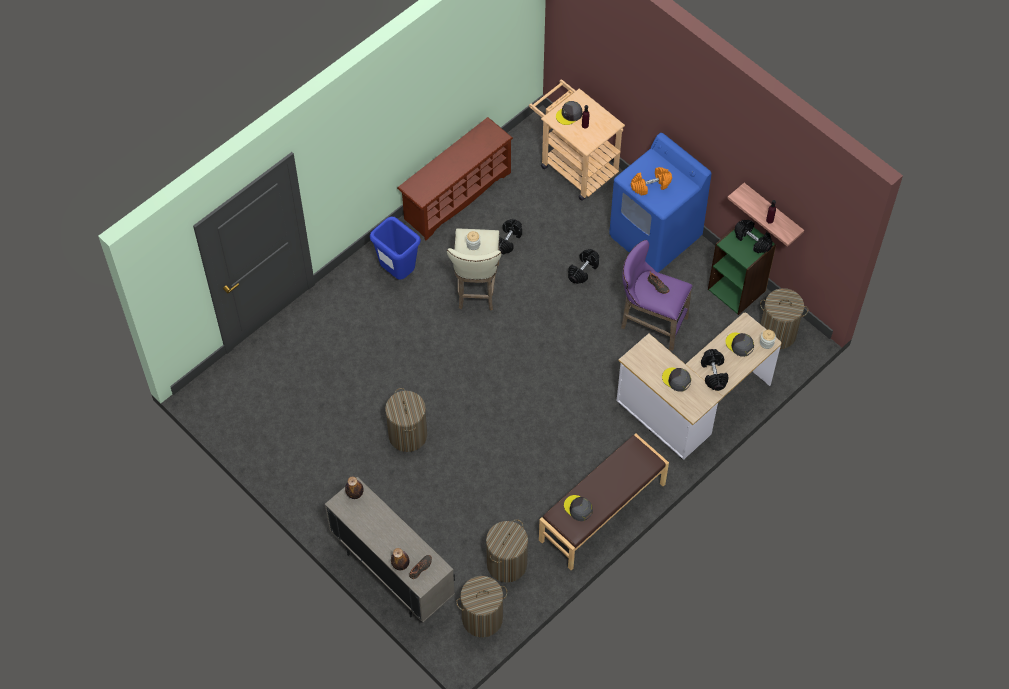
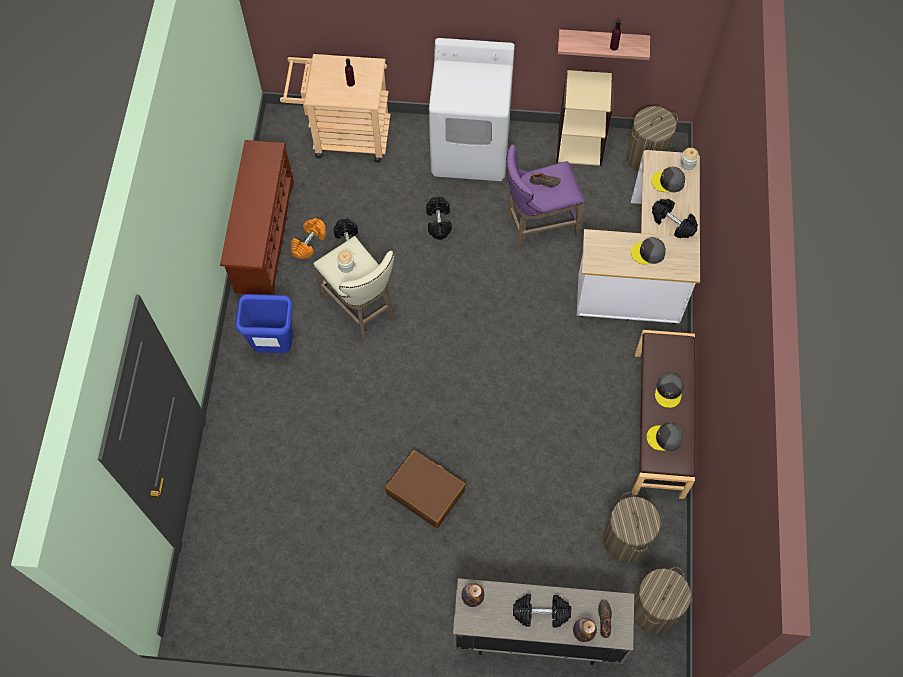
camera: 40 degrees left, 5 degrees up
(407, 435) = (426, 492): laundry basket -> brown suitcase
(569, 115) = (327, 83): grey cap -> grey cap (669, 391)
(650, 185) = (468, 93): orange dumbbell -> orange dumbbell (309, 242)
(655, 237) = (471, 149): blue washing machine -> white washing machine
(737, 289) = (579, 145): green bookcase -> beige bookcase
(752, 240) = (591, 83): black dumbbell -> black dumbbell (541, 612)

